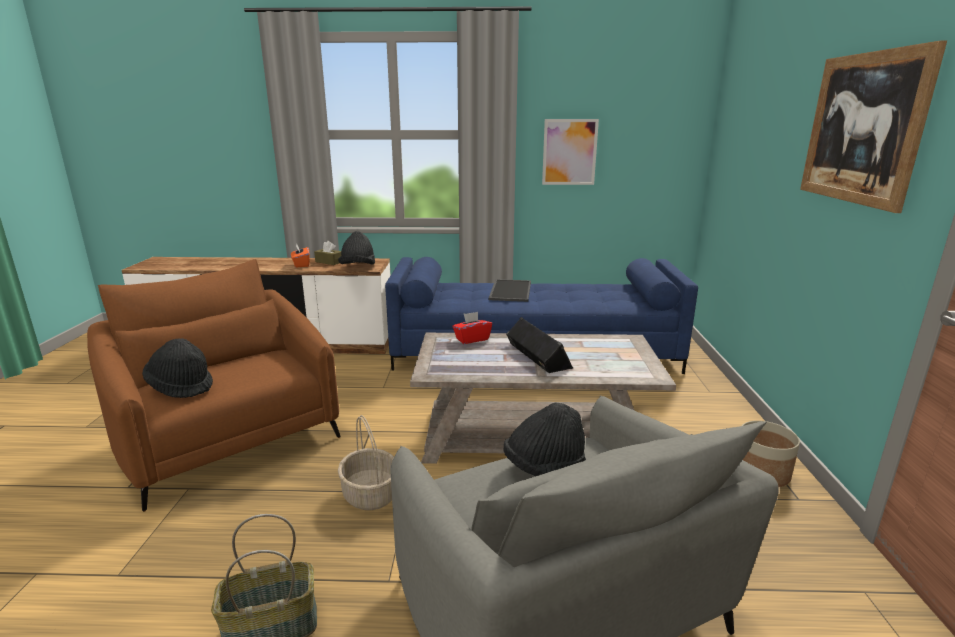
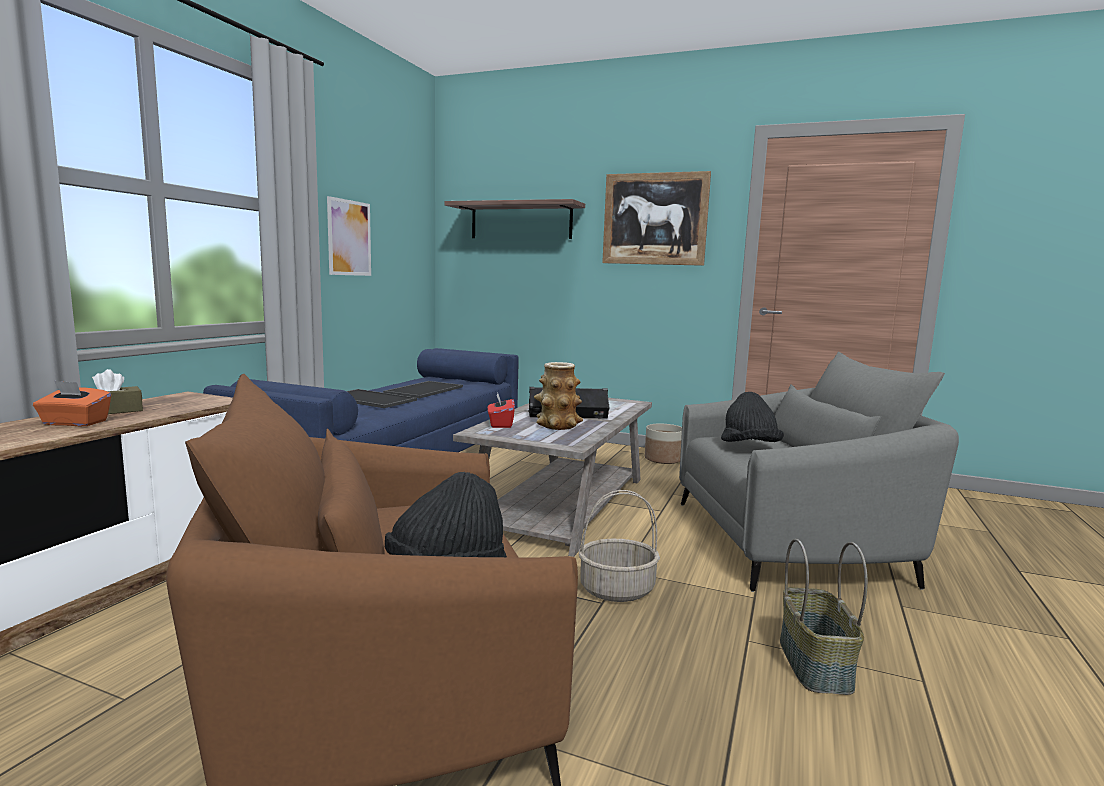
camera: 70 degrees left, 10 degrees down
(358, 267) = (200, 404): black hat -> none
(491, 358) = (557, 426): none -> vase
(570, 295) = (424, 390): none -> tray
(757, 126) = (521, 221): none -> shelf

